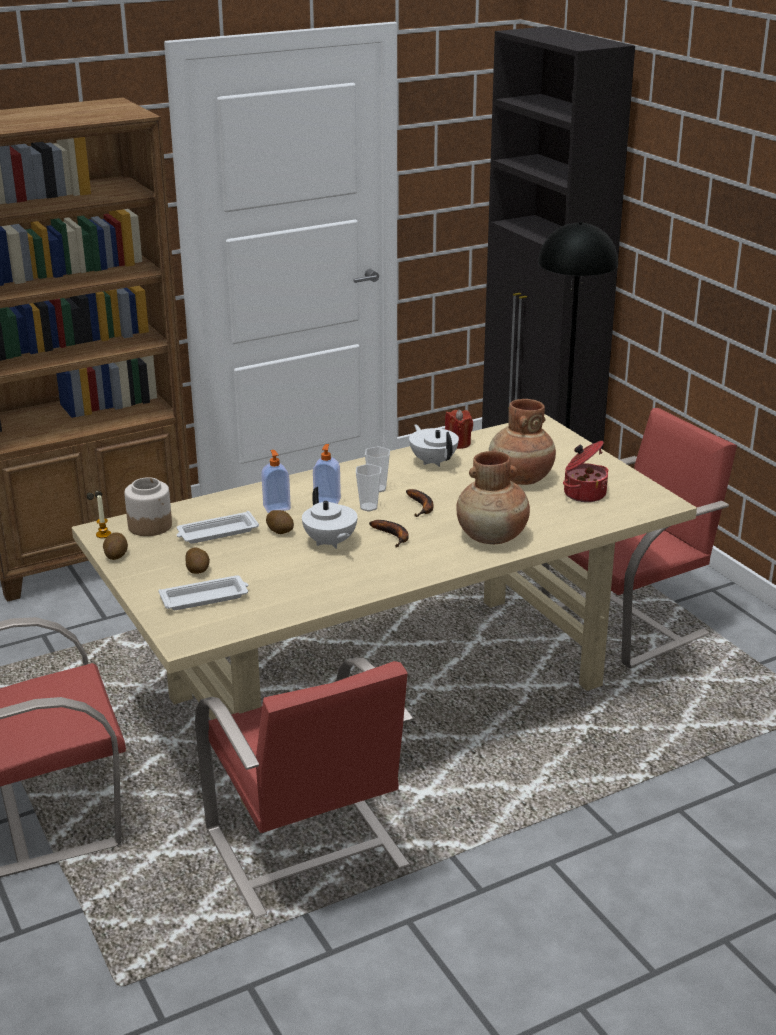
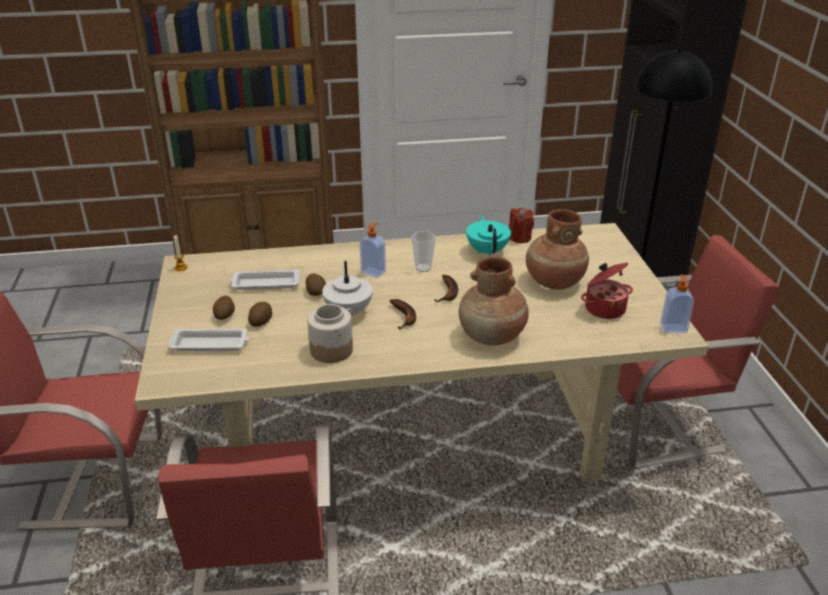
camera: 20 degrees right, 5 degrees up
(116, 555) = (175, 288): potato -> potato (261, 321)
(150, 526) = (220, 267): jar -> jar (331, 350)
(276, 507) = (329, 269): soap dispenser -> soap dispenser (673, 328)
(368, 507) = (403, 284): cup -> none
(433, 461) = (487, 251): white teapot -> turquoise teapot

